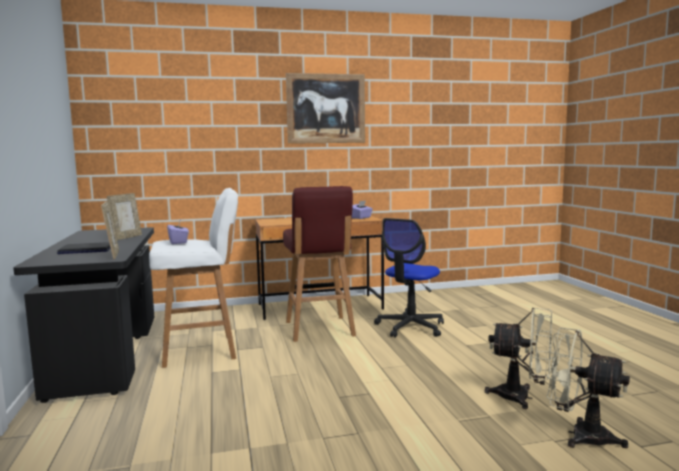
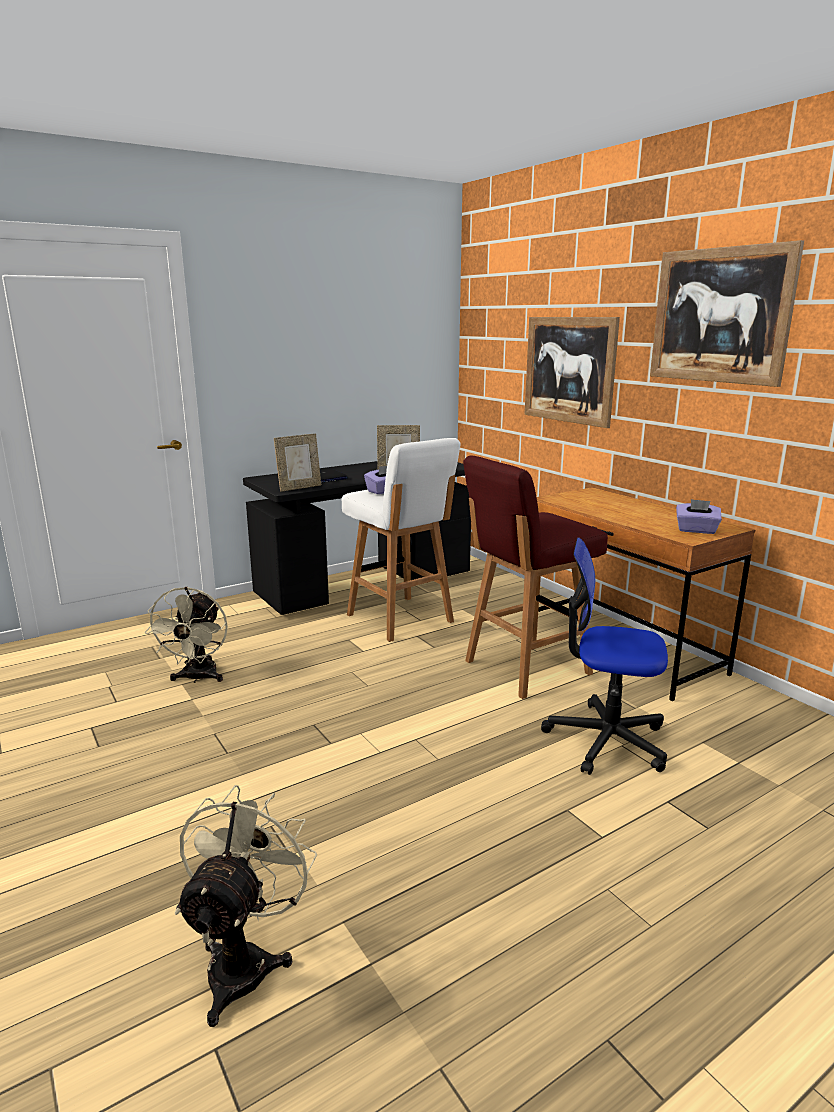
camera: 70 degrees right, 10 degrees up
(216, 145) = (569, 370): none -> picture
(522, 397) = (366, 889): beige fan -> beige fan (197, 678)

